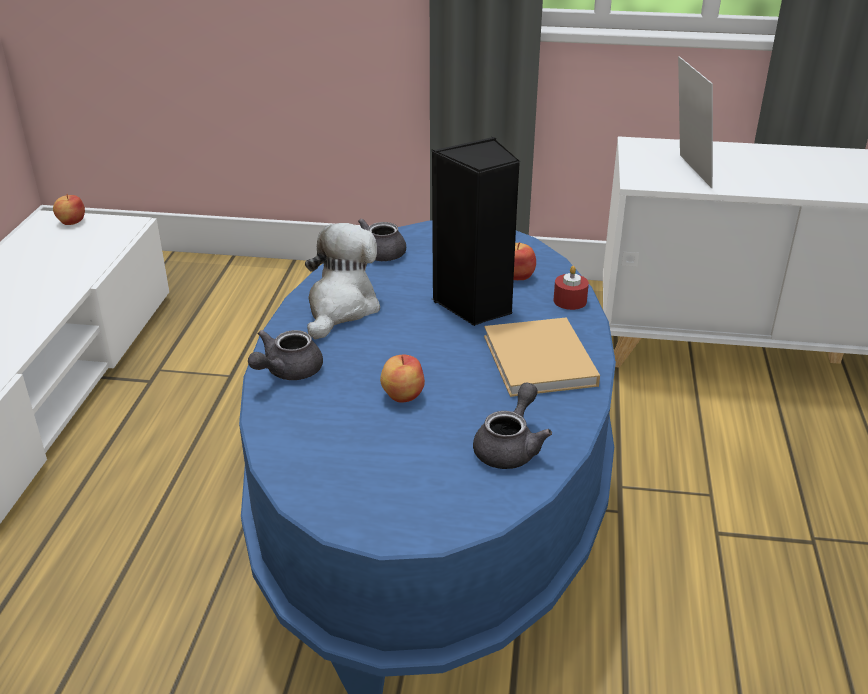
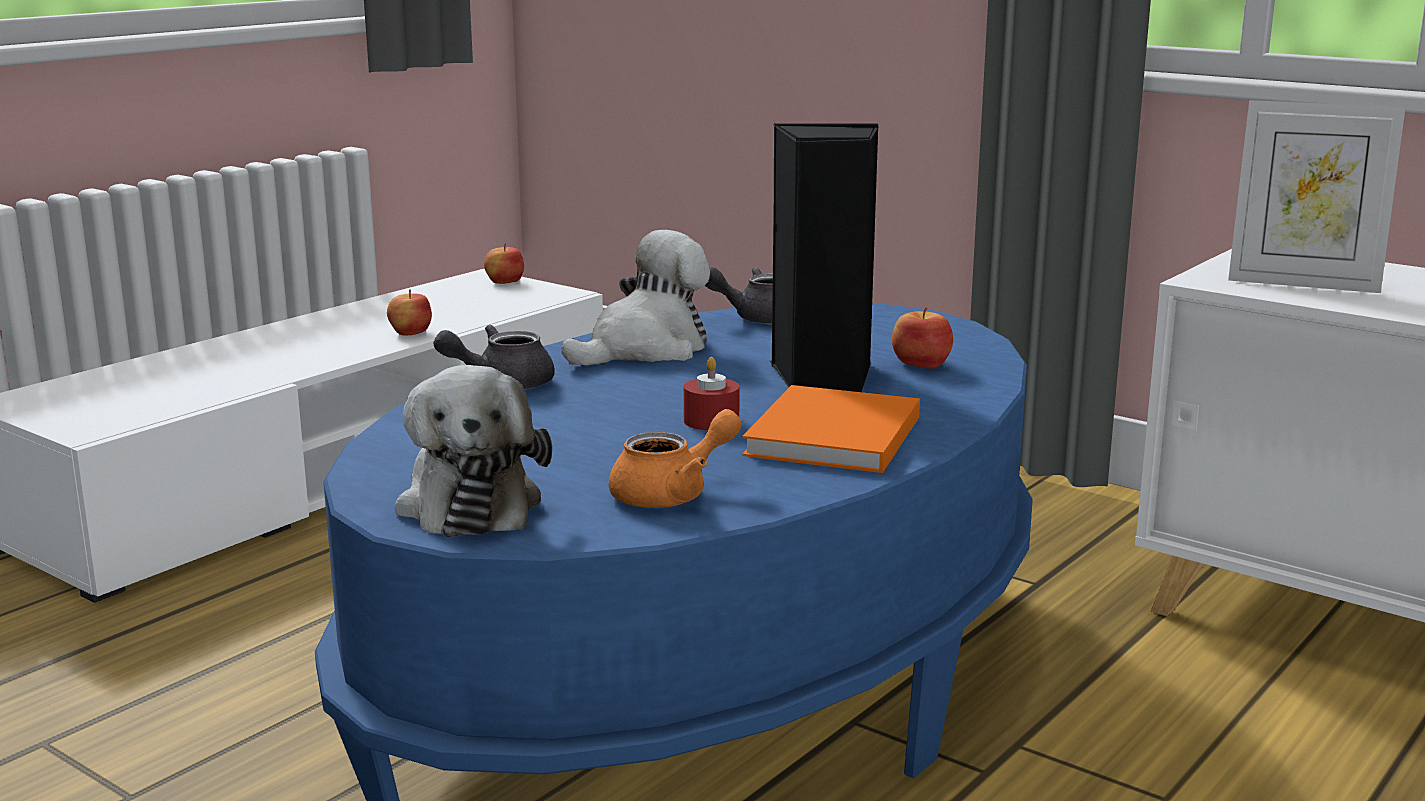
camera: 30 degrees right, 15 degrees down
(402, 395) = (606, 426): apple -> apple (410, 333)
(403, 500) = (470, 503): none -> plush toy
(510, 447) = (672, 494): grey teapot -> orange teapot
(540, 362) = (832, 438): beige book -> orange book
(570, 301) = (965, 397): red candle -> red candle (711, 421)
(687, 171) = (1303, 283): picture frame -> picture frame turned 90 degrees clockwise

